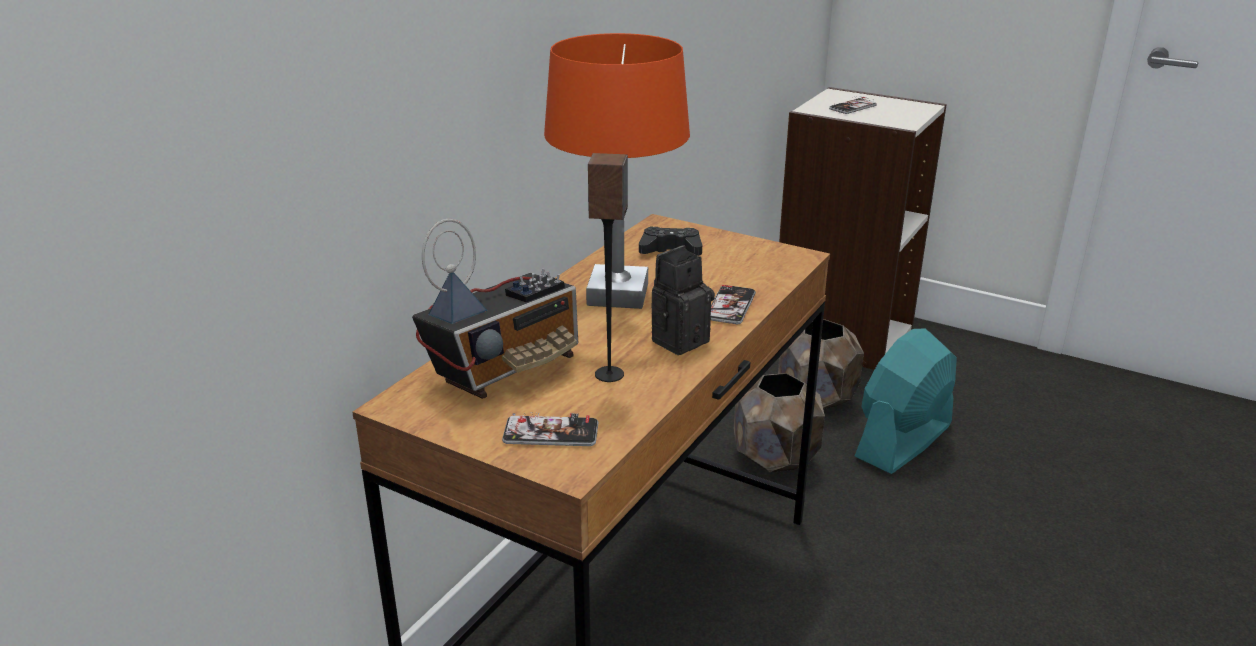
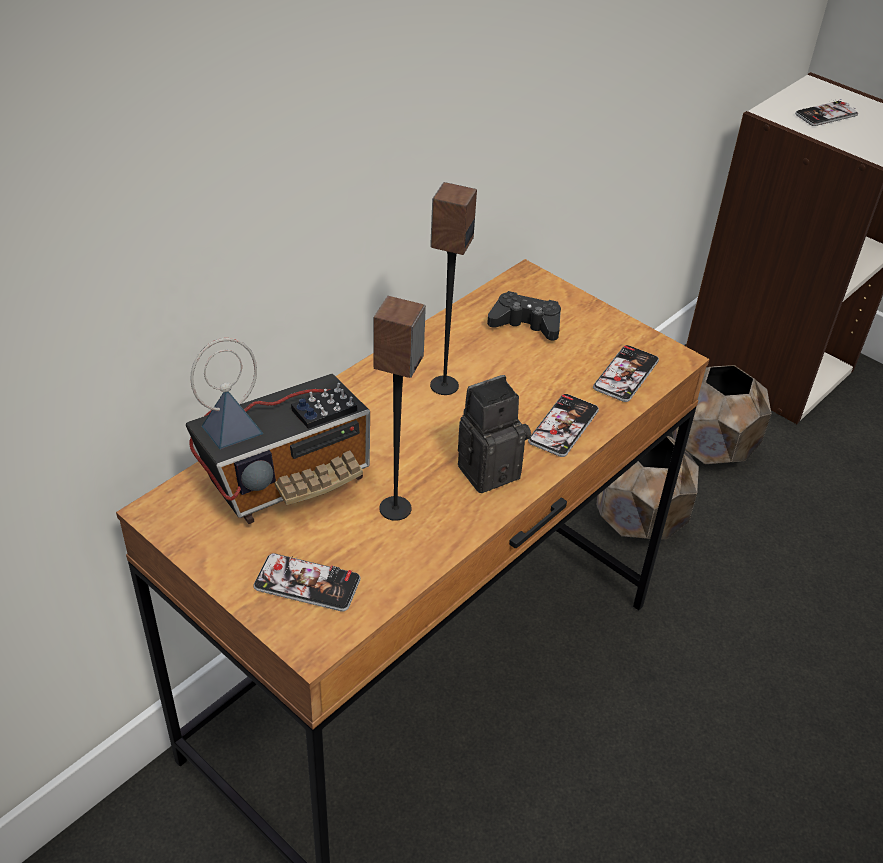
camera: 10 degrees right, 15 degrees up
(617, 294) = (443, 385): orange table lamp -> speaker
(767, 269) = (626, 374): none -> phone
(903, 441) = (790, 523): turquoise fan -> none

